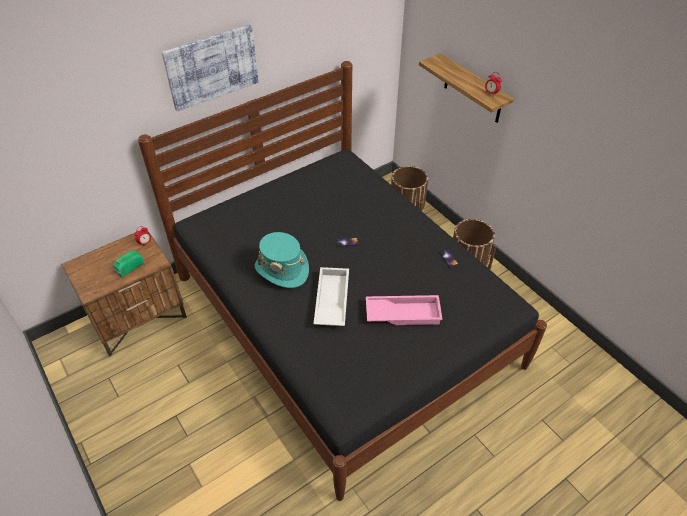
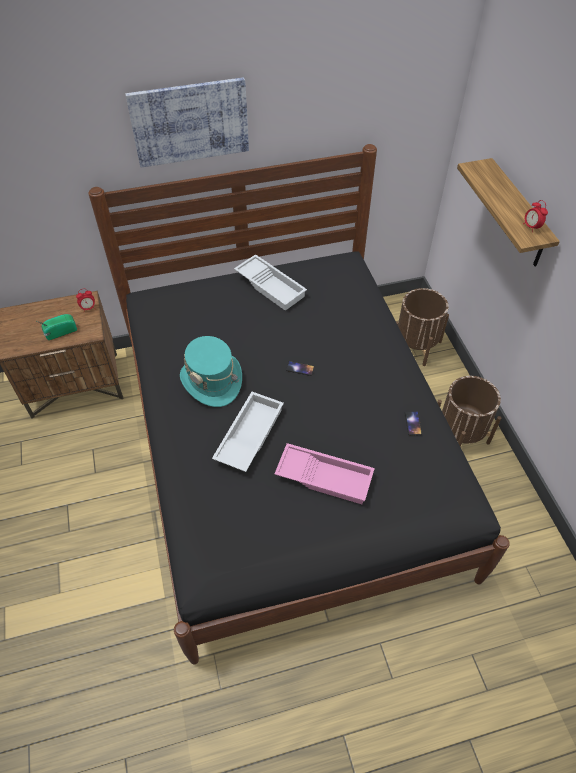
camera: 20 degrees right, 5 degrees up
(294, 188) = (271, 286): none -> white tray

